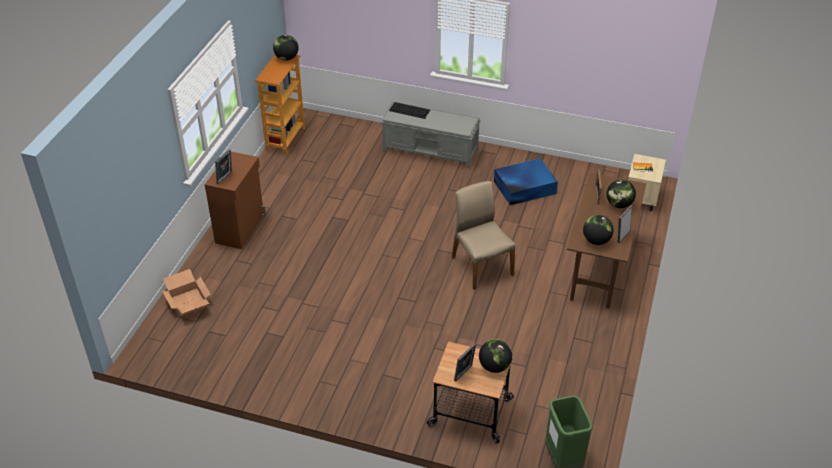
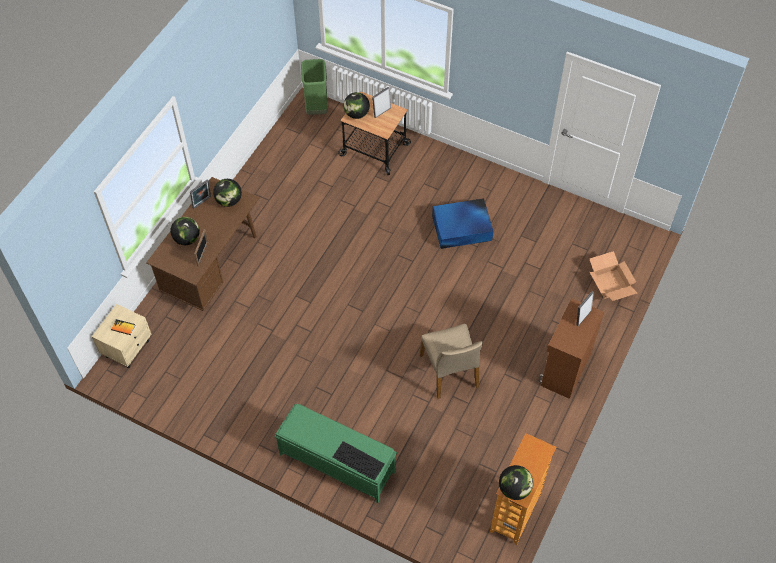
camera: 170 degrees left, 15 degrees up
(431, 151) = (336, 462): grey bench -> green bench
(481, 266) = (326, 285): beige chair -> beige chair (450, 371)
(523, 187) = (247, 384): blue storage box -> blue storage box (462, 228)

